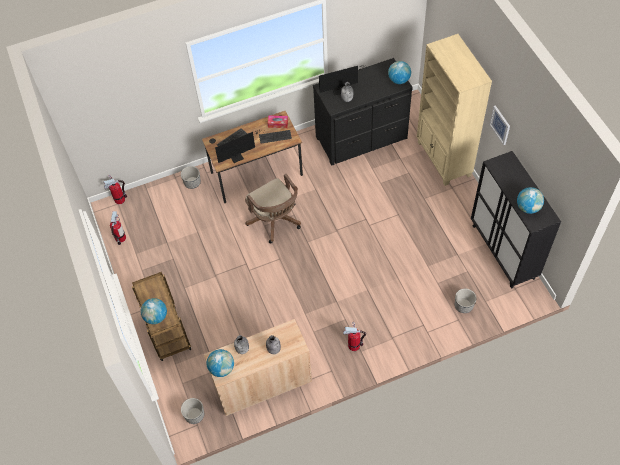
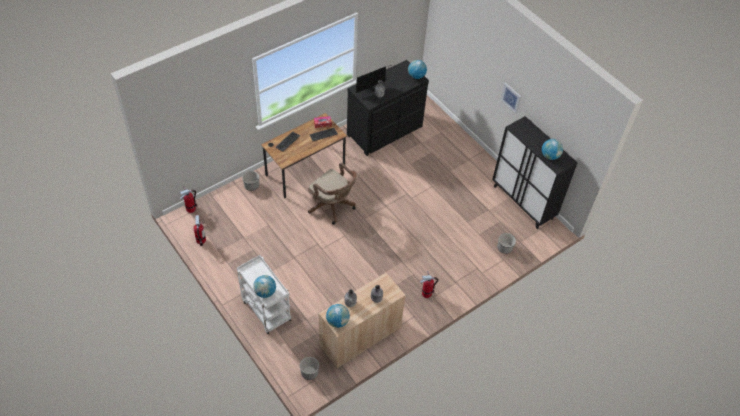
camera: 20 degrees left, 5 degrees down
(167, 332) = (265, 310): brown cart -> white cart
(238, 156) = (297, 154): monitor -> none
(443, 159) = (456, 138): beige bookcase -> none

